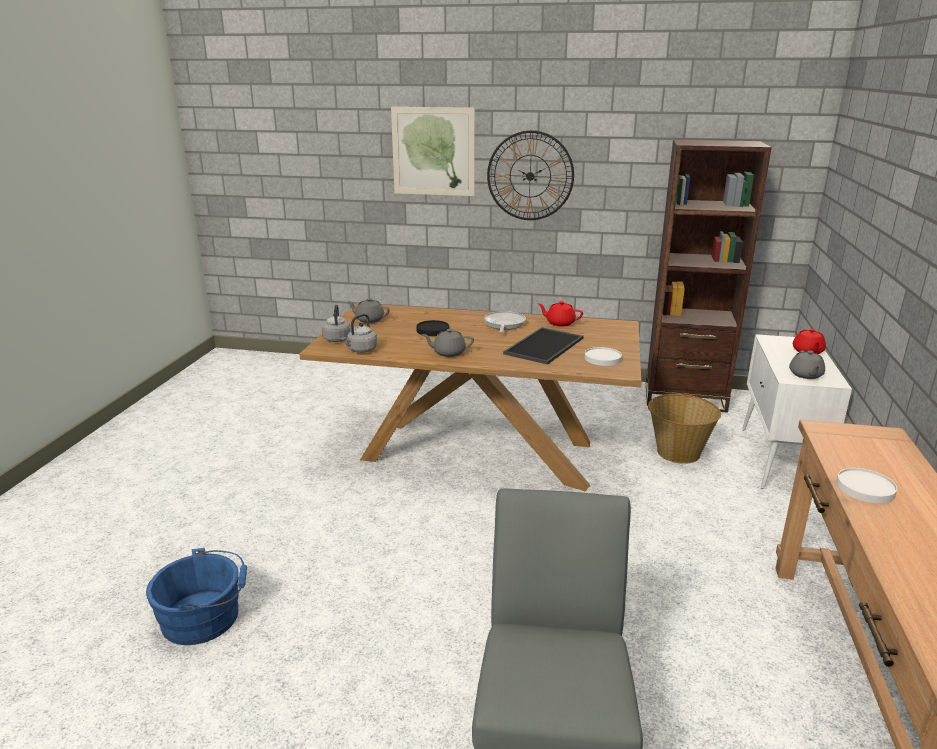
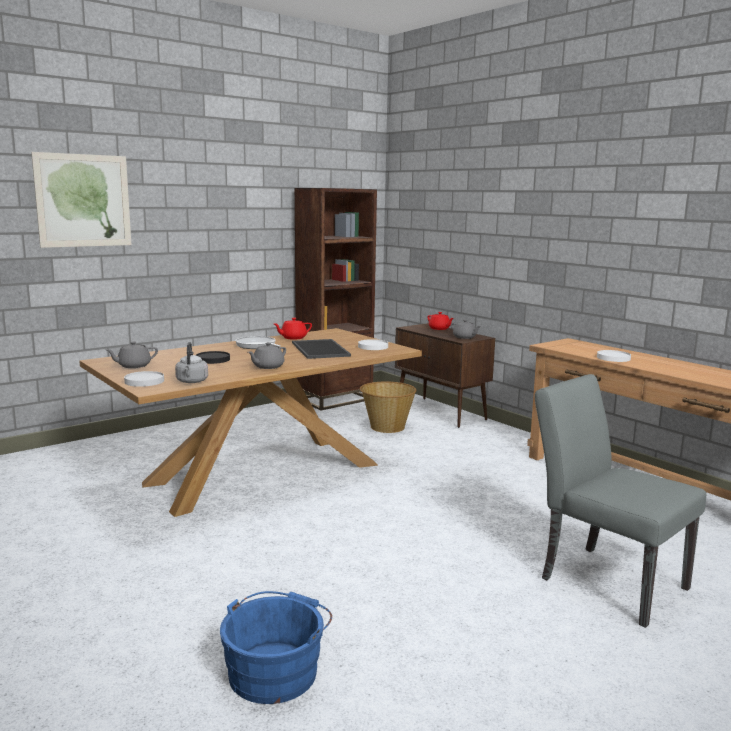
camera: 50 degrees left, 10 degrees down
(337, 338) = (144, 381): grey kettle -> white plate
(530, 176) = (183, 222): wall clock -> none
(779, 460) = (441, 412): white cabinet -> brown cabinet

